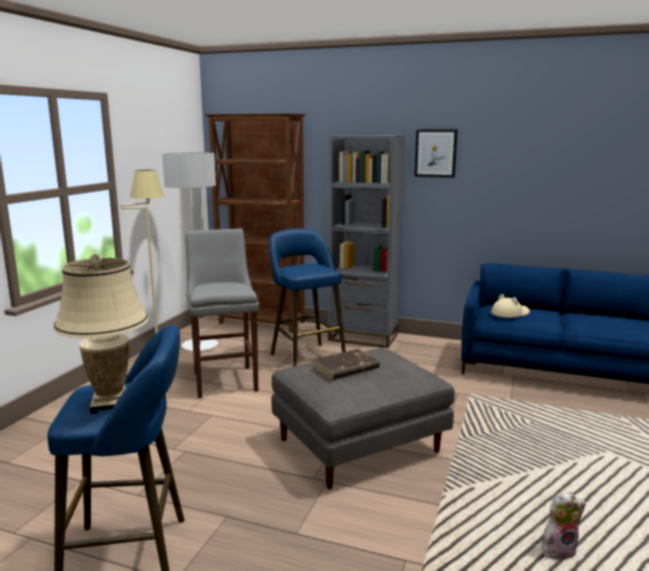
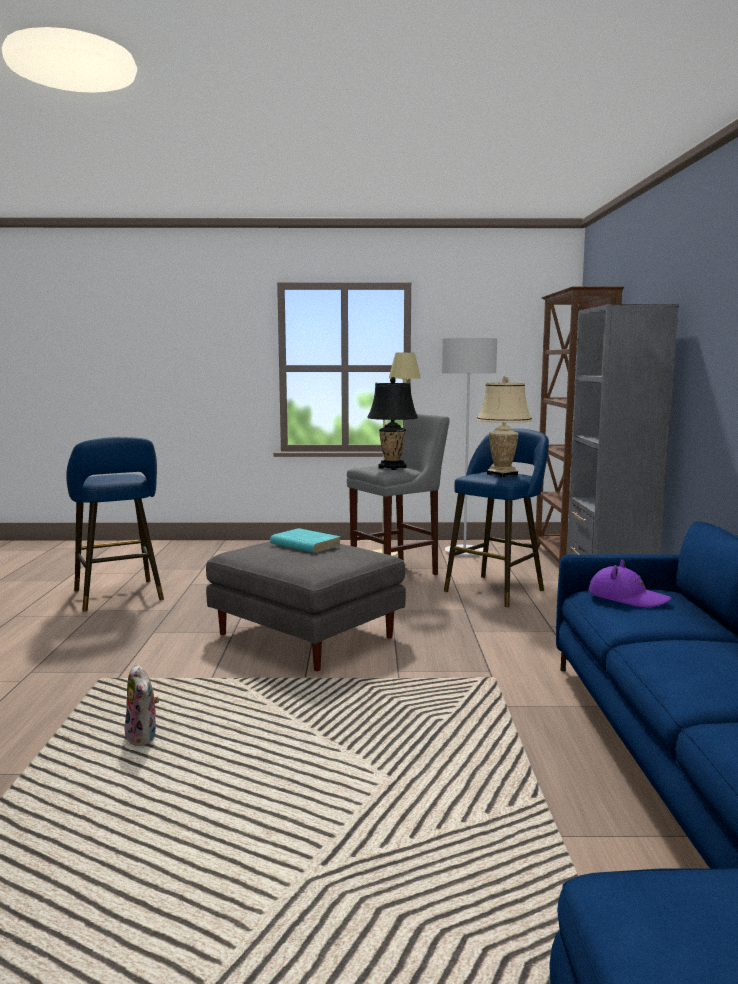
camera: 70 degrees right, 5 degrees down
(111, 403) = (103, 477): beige table lamp -> beige table lamp (502, 474)
(225, 285) = (392, 468): none -> black table lamp
(345, 368) = (305, 545): brown book -> turquoise book
(435, 153) = (704, 330): picture -> none
(510, 313) = (627, 598): beige hat -> purple hat

